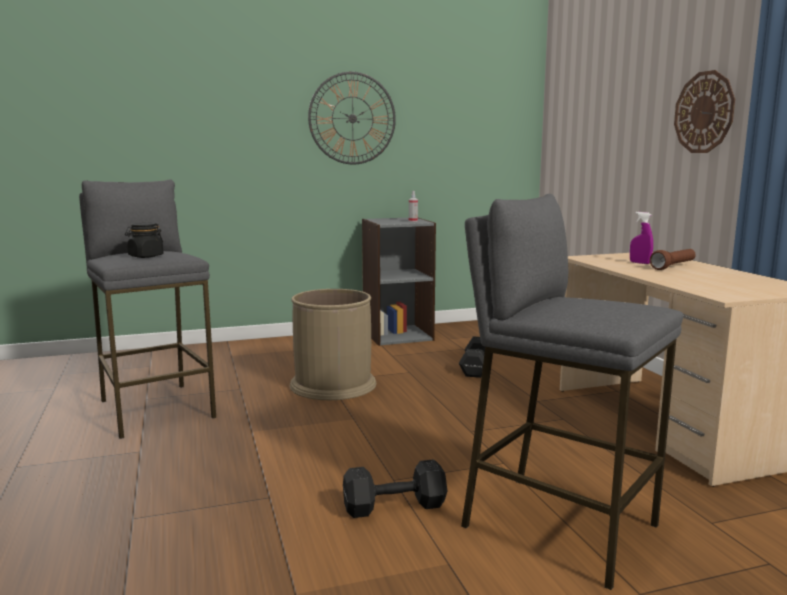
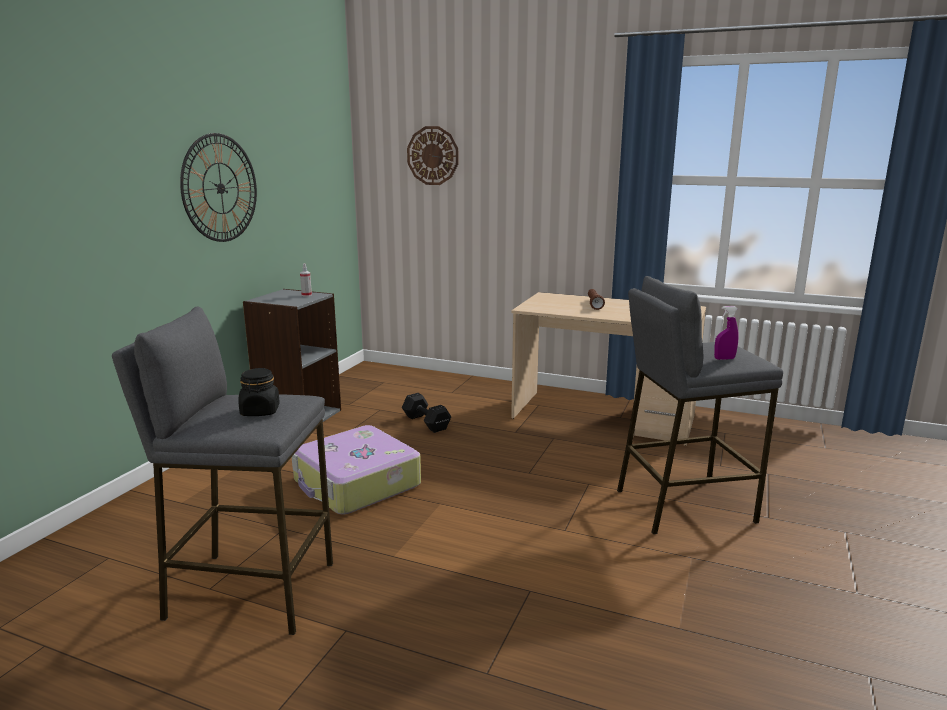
camera: 50 degrees left, 5 degrees up
(333, 384) = (356, 484): brown trash can -> suitcase
(397, 506) = (604, 545): black dumbbell -> none
(640, 263) = (570, 305): purple spray bottle -> purple spray bottle (724, 359)
(704, 112) = (562, 183): wall clock -> wall clock (433, 155)

